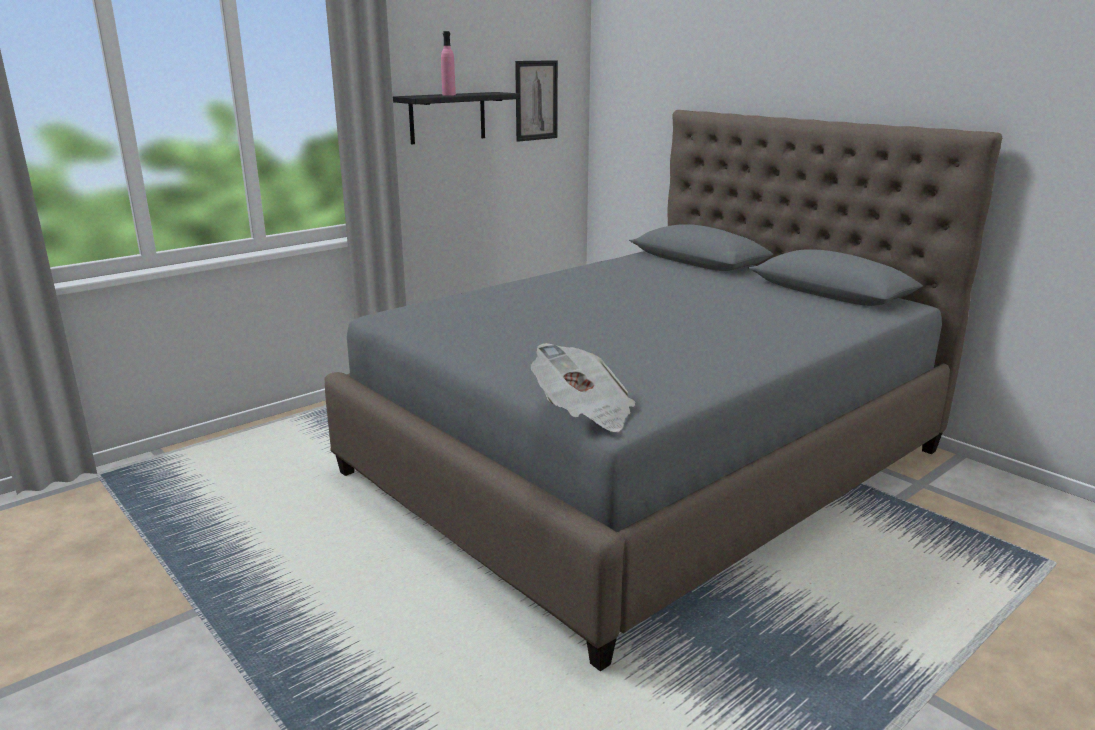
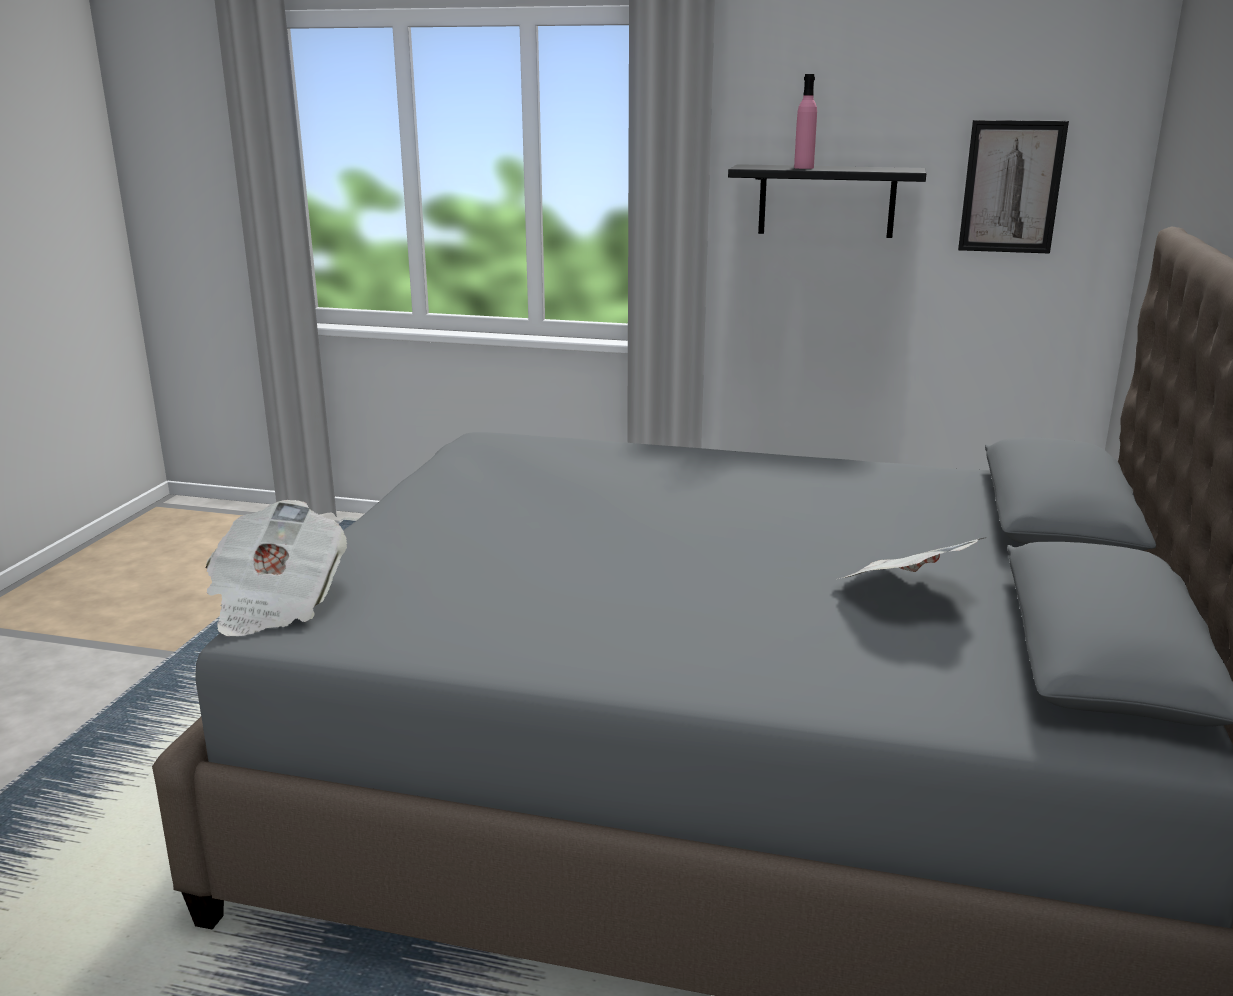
camera: 55 degrees right, 0 degrees up
(748, 299) = (904, 593): none -> newspaper

